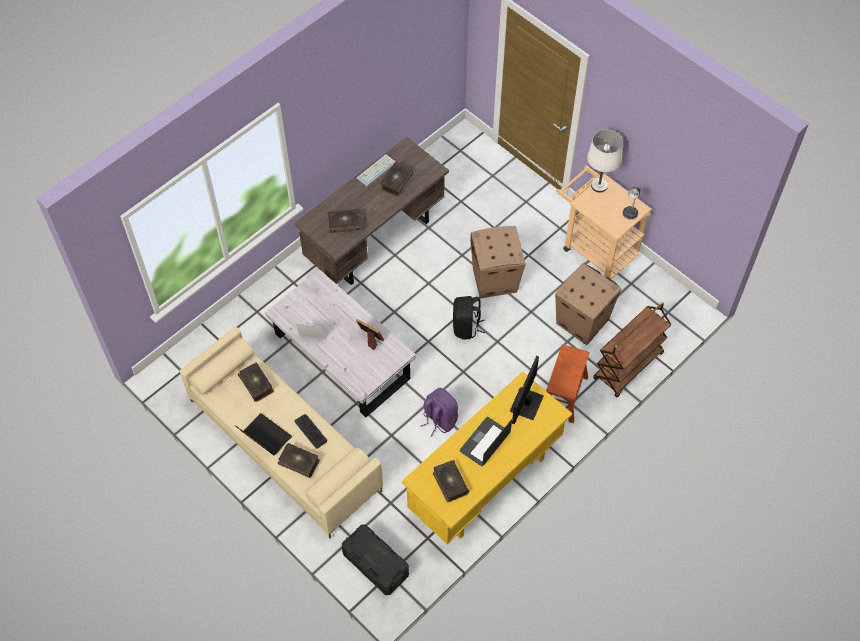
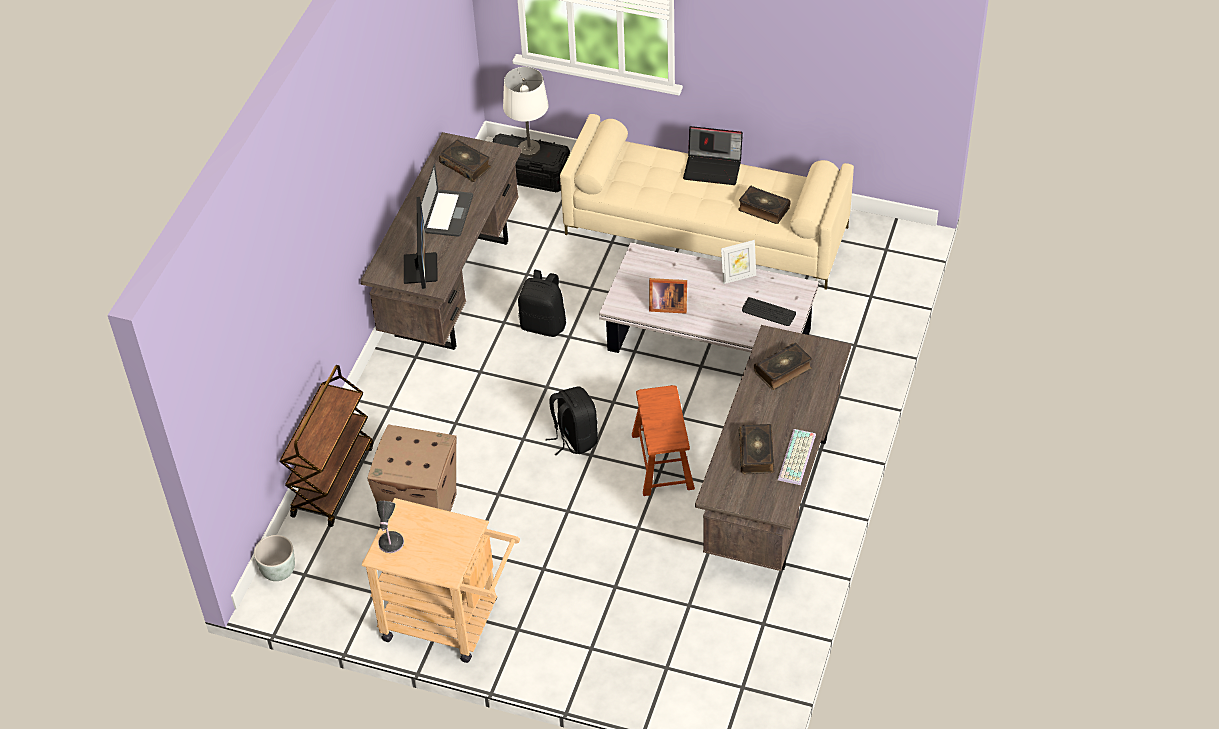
camera: 155 degrees right, 10 degrees down
(299, 462) = (656, 162): book -> none
(311, 431) = (666, 193): keyboard -> keyboard (768, 312)
(439, 420) = (544, 325): purple backpack -> black backpack
(485, 483) = (452, 286): yellow desk -> brown desk
(495, 280) = (571, 514): cardboard box -> none
(563, 394) = (403, 413): brown stool -> brown stool (662, 461)
(599, 186) = (456, 563): white table lamp -> white table lamp (529, 149)
(682, 321) = (278, 570): none -> grey planter

